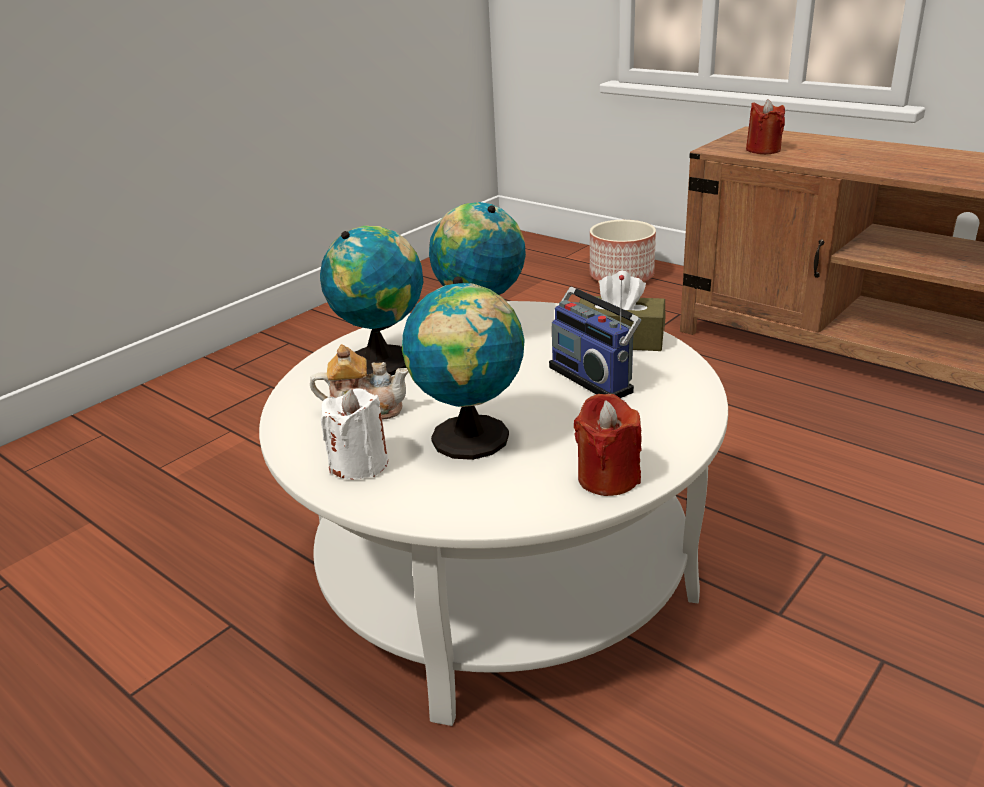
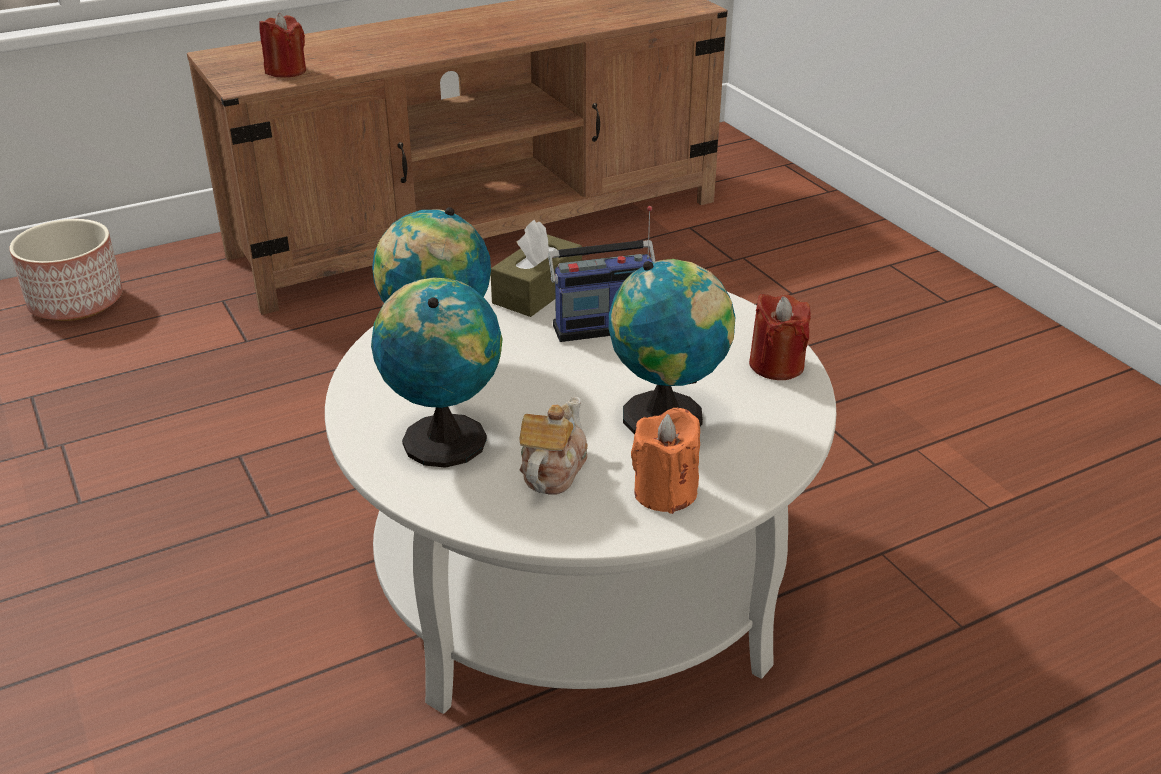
camera: 70 degrees left, 5 degrees up
(359, 464) = (665, 492): white candle -> orange candle

